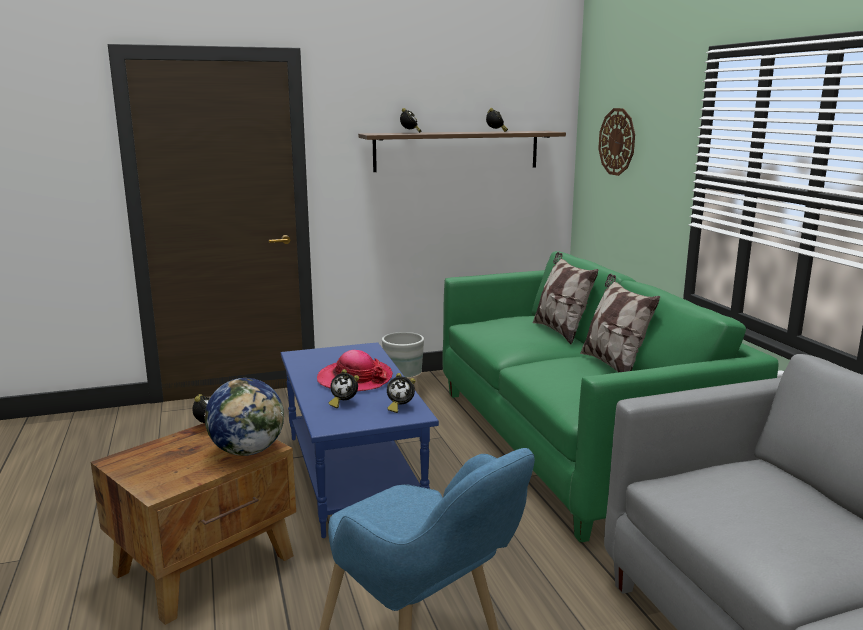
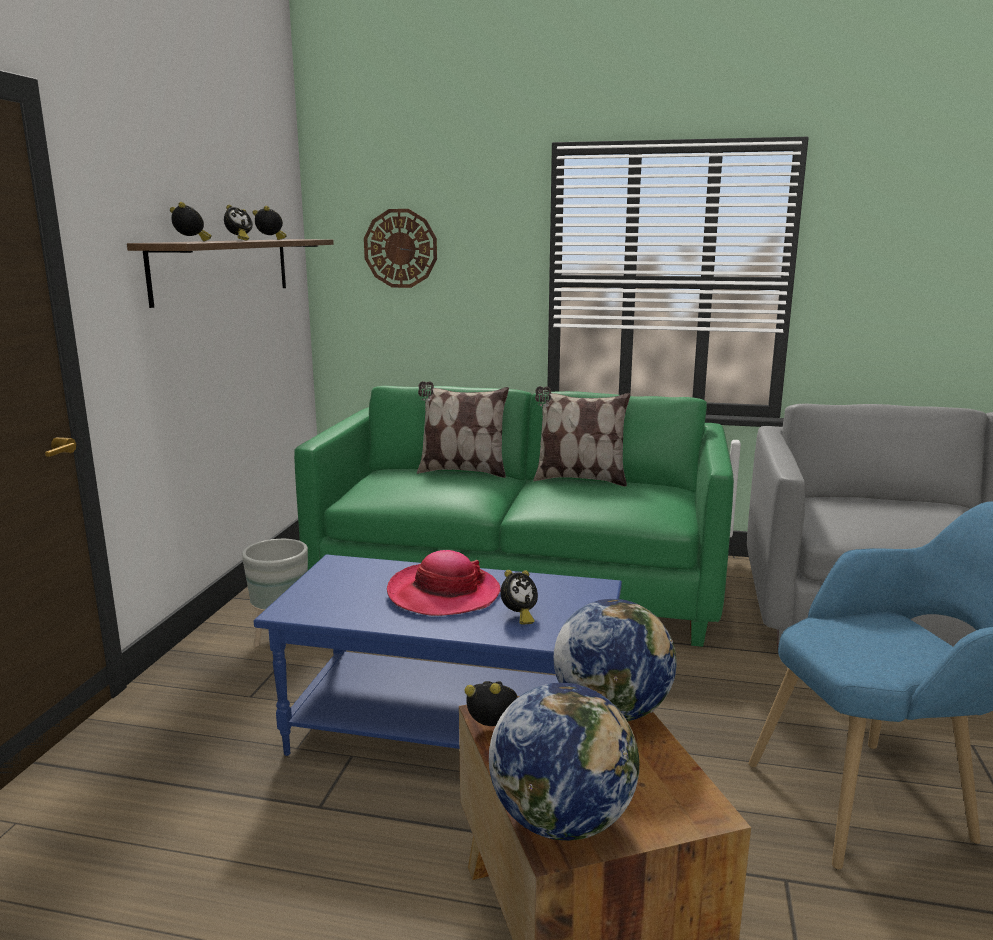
camera: 60 degrees left, 0 degrees up
(135, 458) = (562, 820): none -> globe
(399, 407) = (566, 589): alarm clock -> alarm clock (239, 240)

